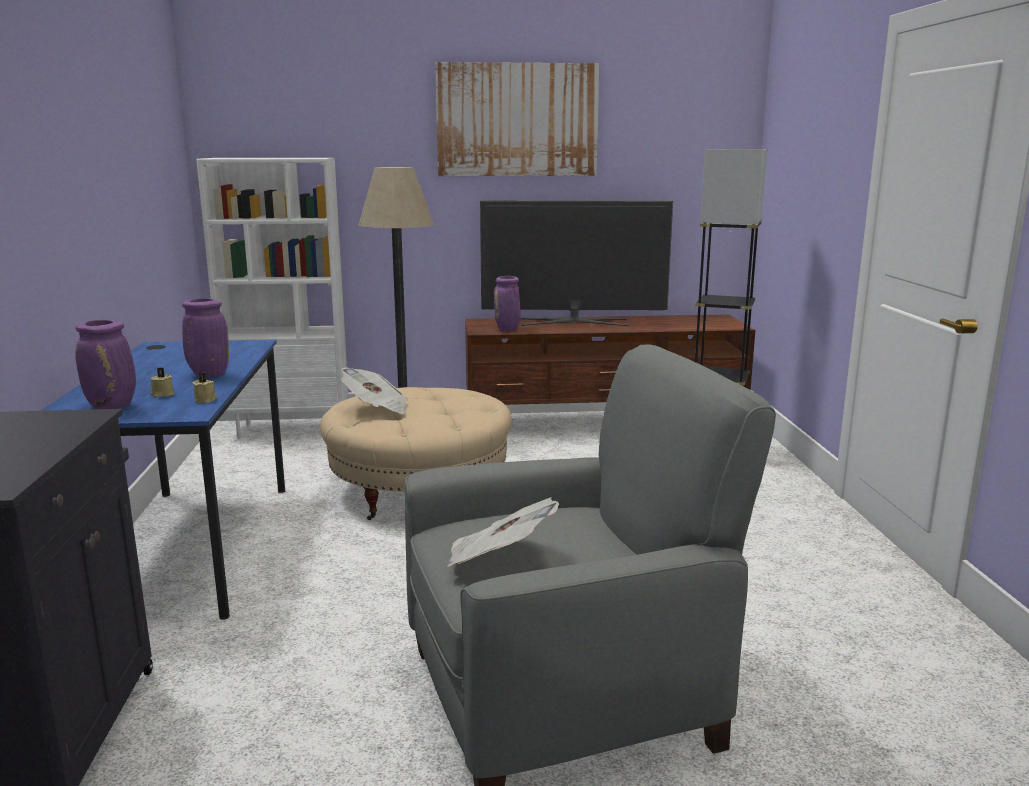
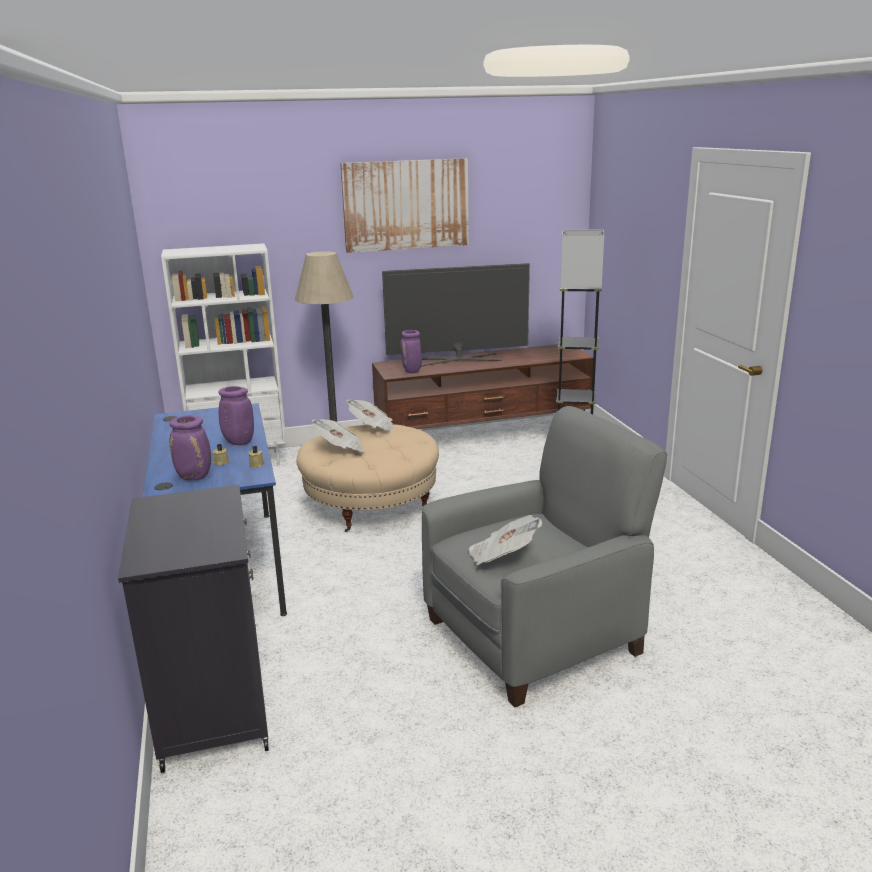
camera: 10 degrees left, 5 degrees up
(433, 389) = (372, 427): none -> newspaper

